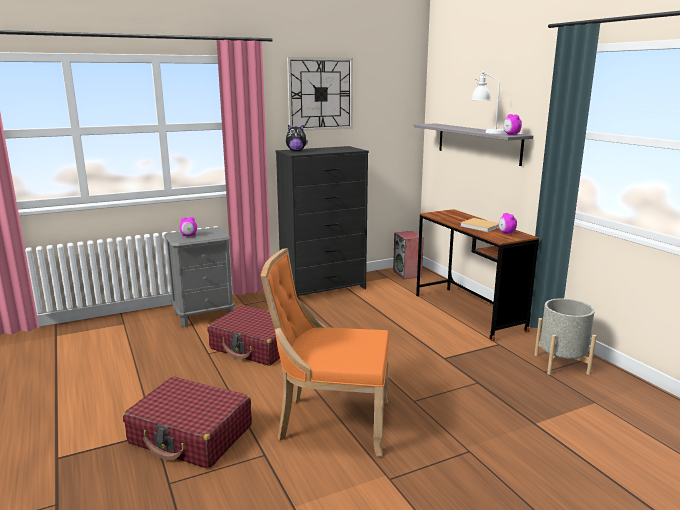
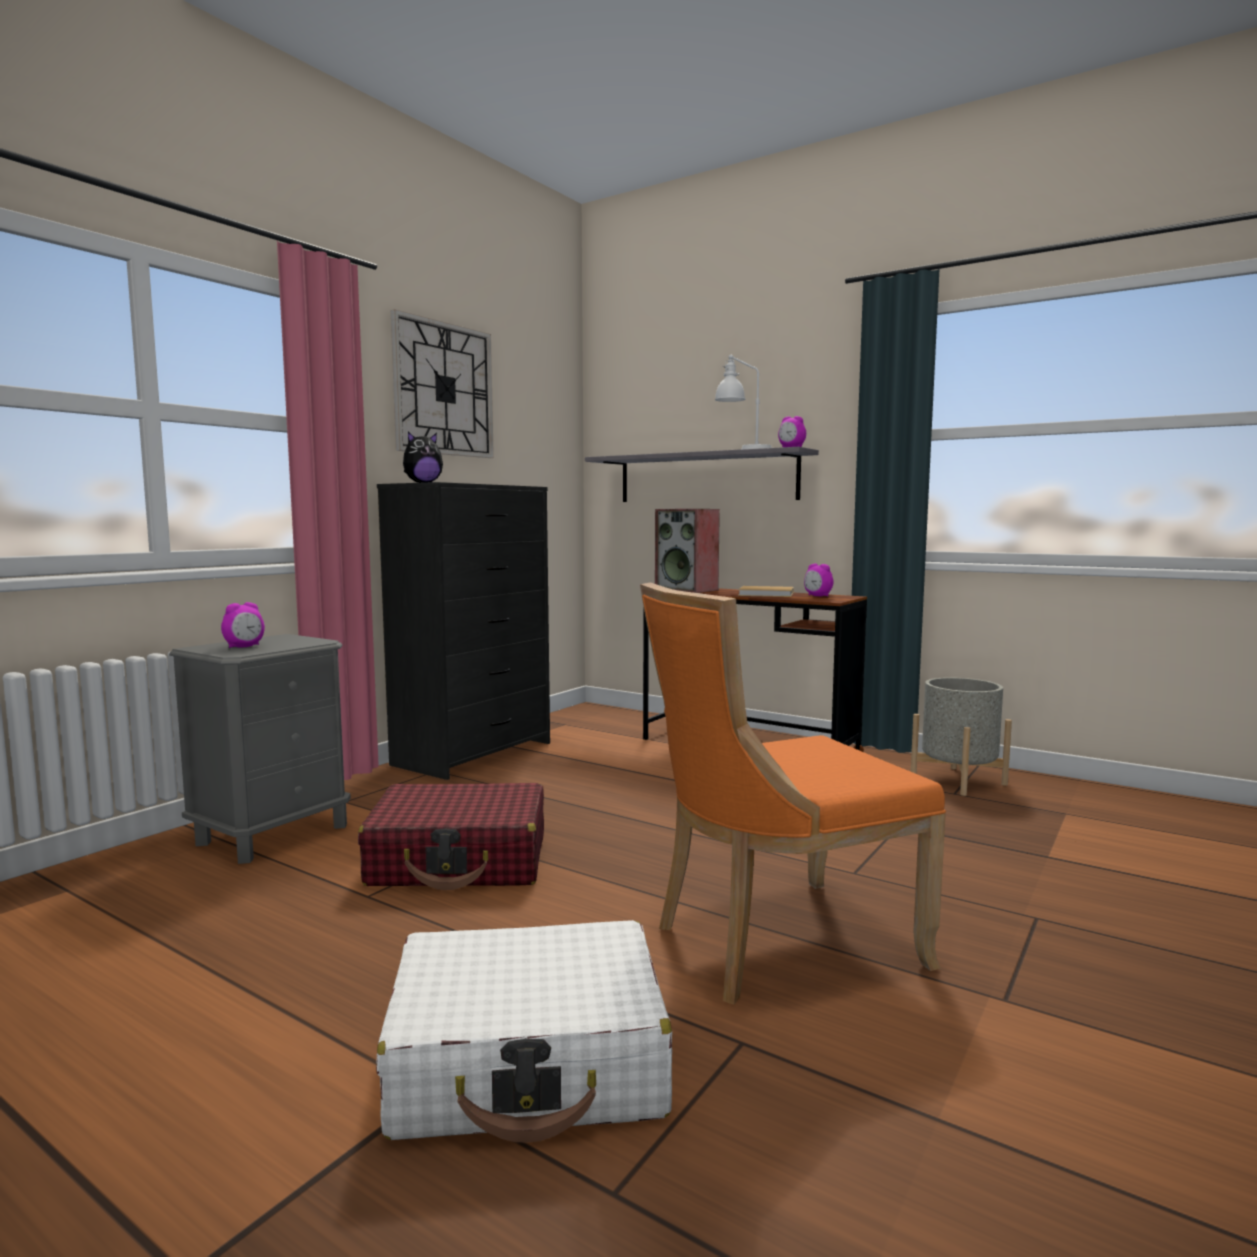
camera: 30 degrees left, 10 degrees down
(191, 435) = (530, 1062): red suitcase -> white suitcase
(407, 274) = (590, 716): speaker -> speaker (687, 590)

